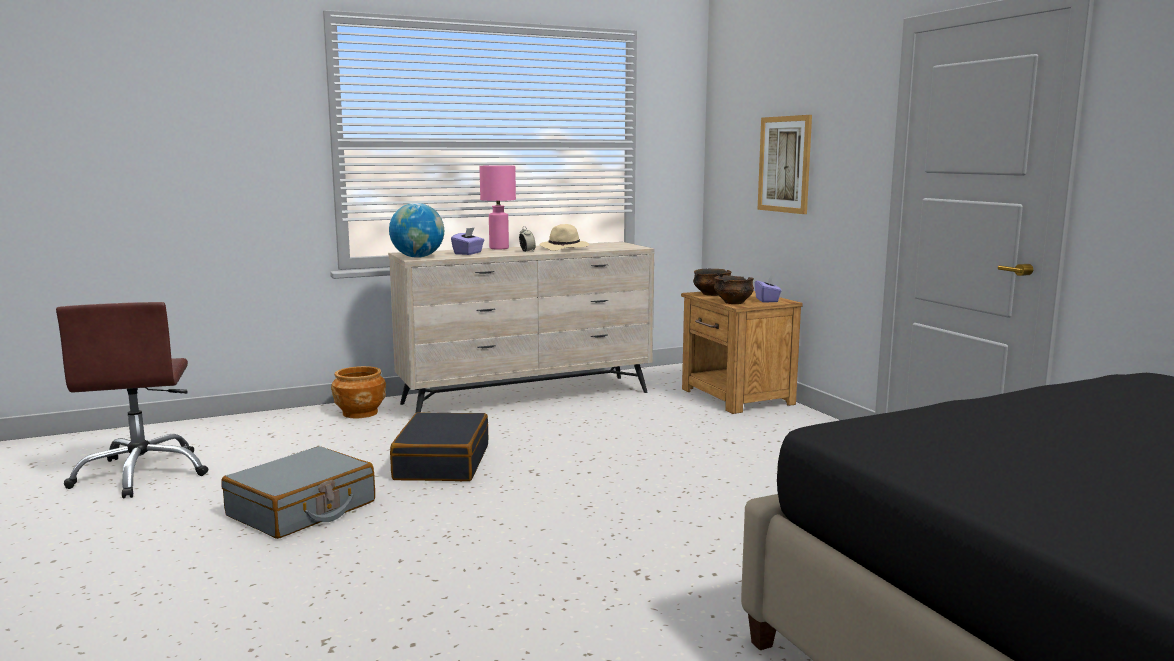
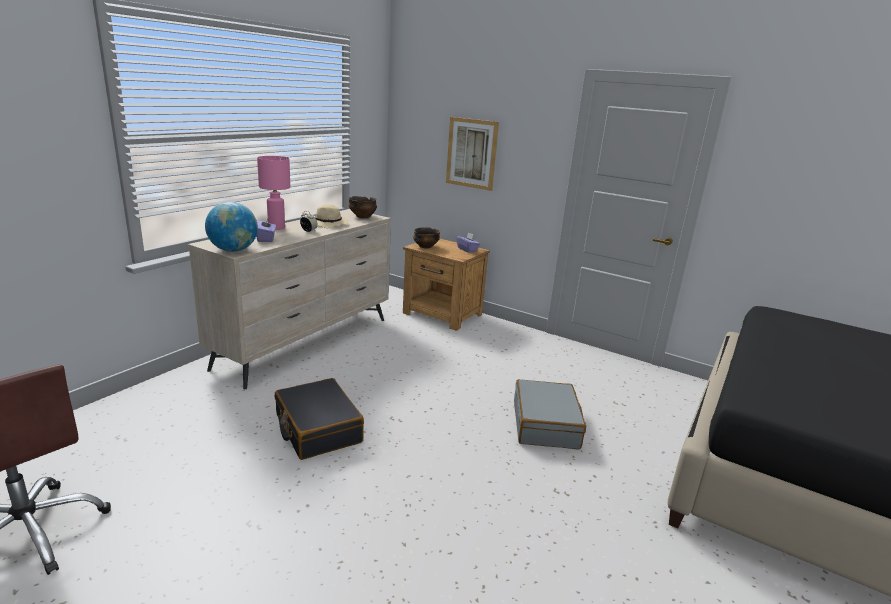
camera: 35 degrees left, 10 degrees up
(302, 509) = (260, 520): grey suitcase -> grey suitcase (546, 424)
(360, 413) = (181, 389): brown planter -> none
(733, 302) = (452, 255): bowl -> bowl (363, 216)

